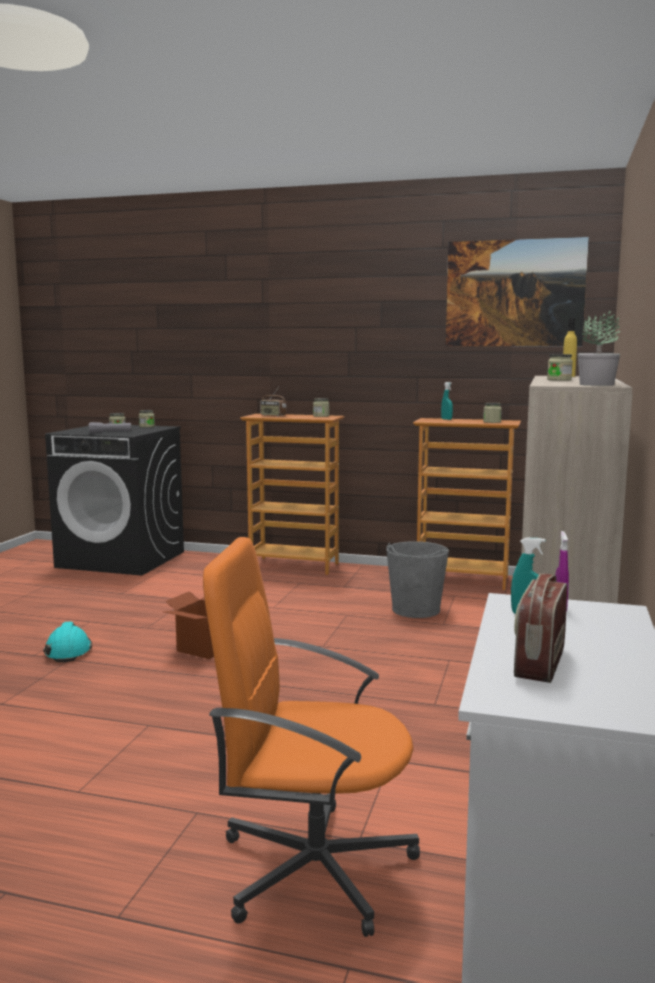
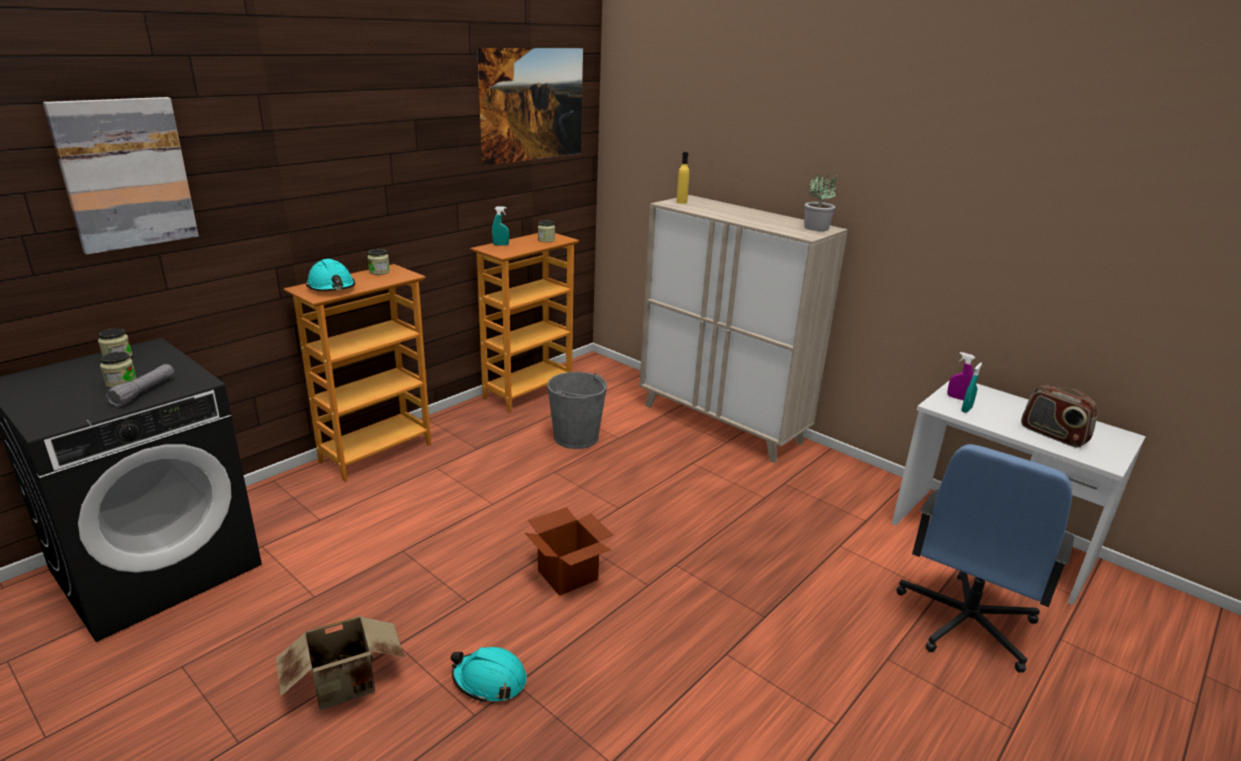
camera: 65 degrees left, 15 degrees up
(44, 620) = (347, 687): none -> cardboard box
(180, 323) = (125, 174): none -> picture
(273, 415) = (331, 287): radio -> turquoise hard hat
(312, 867) = (965, 622): orange office chair -> blue office chair
(559, 380) = (737, 217): jar -> none

